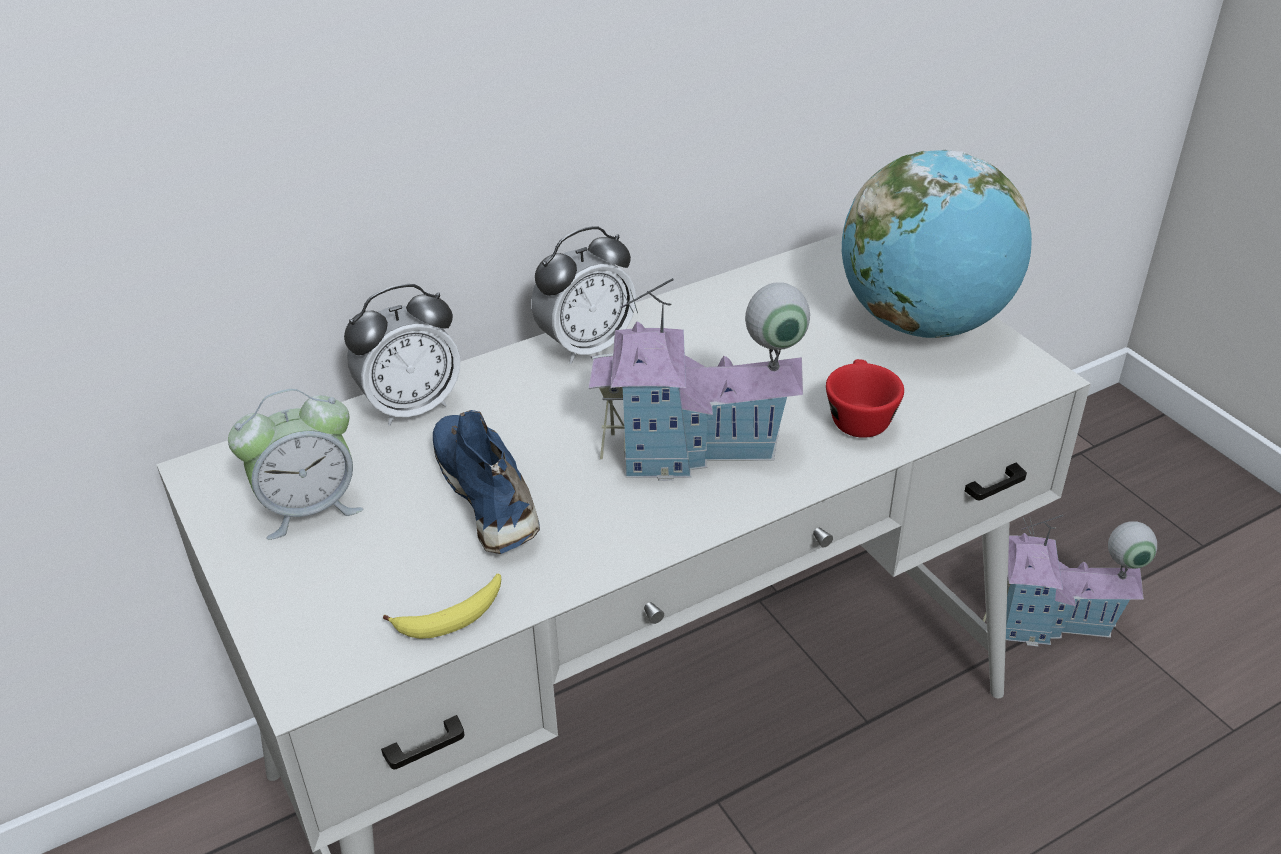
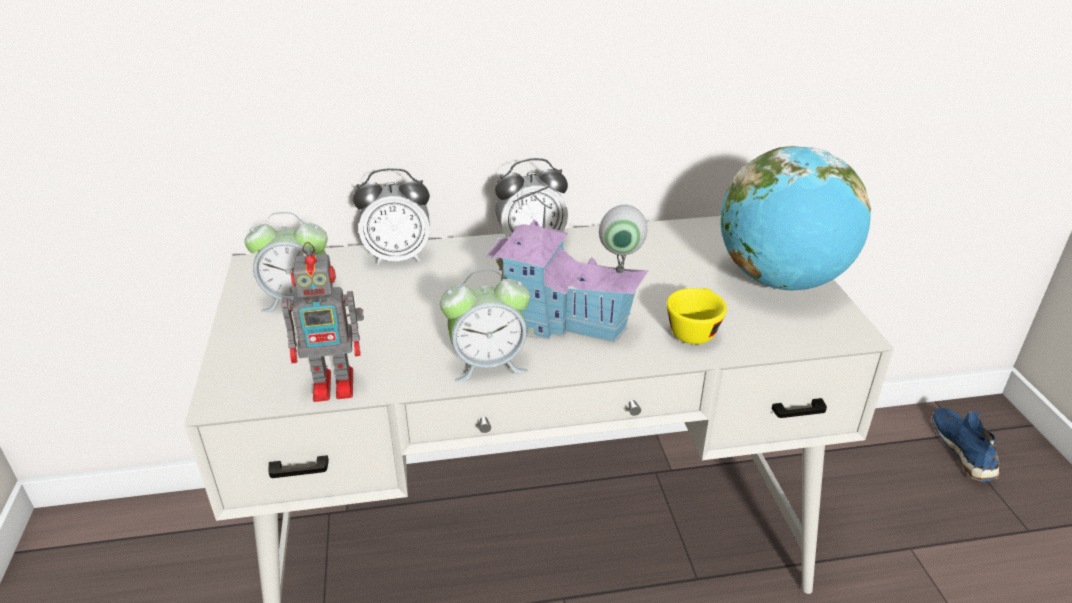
camera: 20 degrees right, 5 degrees down
(452, 616) = (336, 384): banana -> toy robot
(488, 494) = (409, 317): blue shoe -> blue shoe (963, 450)
(634, 531) = (488, 364): none -> alarm clock
(858, 416) = (693, 329): red cup -> yellow cup
(1051, 622) = (873, 551): toy house -> none

